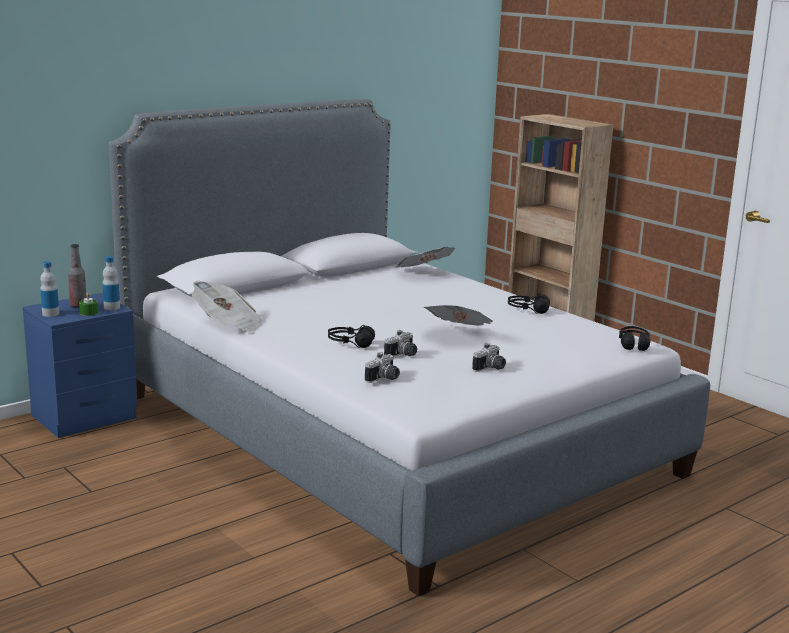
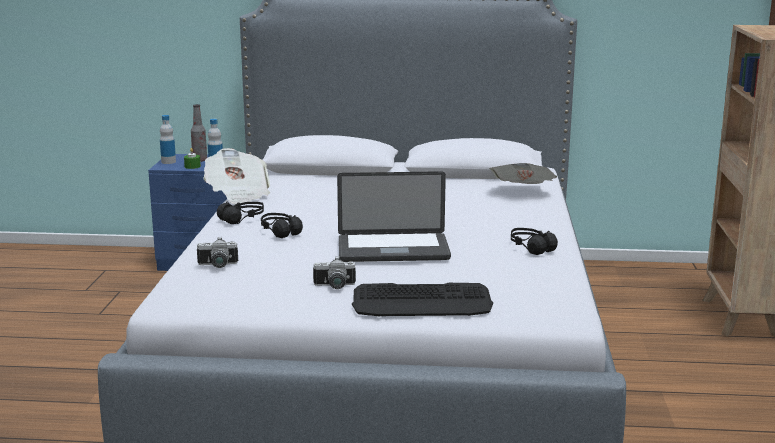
camera: 45 degrees right, 0 degrees up
(403, 355) = (287, 252): camera -> none
(459, 334) = (393, 250): newspaper -> laptop
(564, 361) = (422, 302): none -> keyboard
(633, 345) = (550, 311): black headphones -> black headphones (242, 219)

